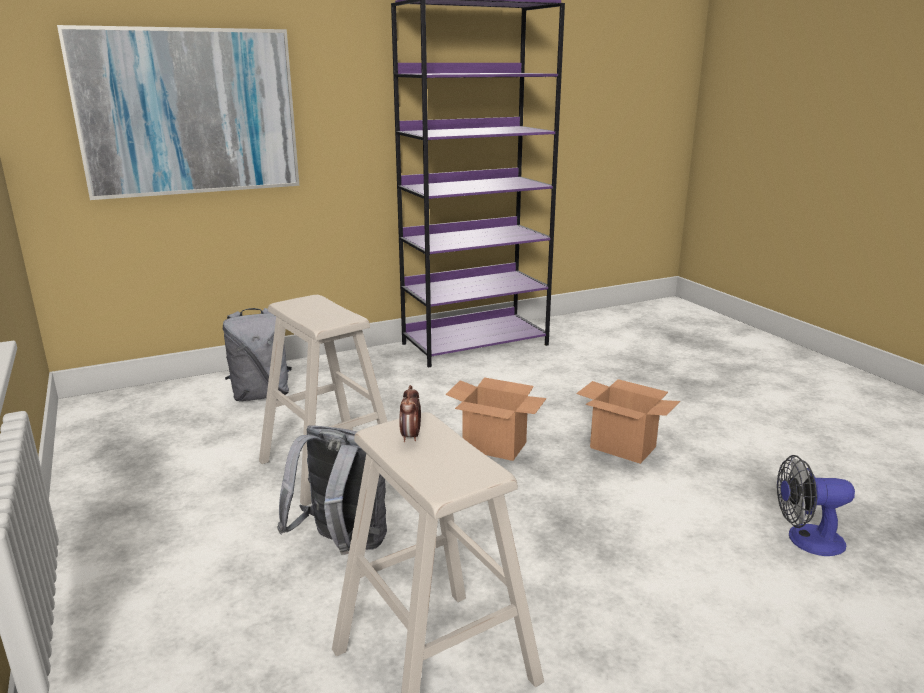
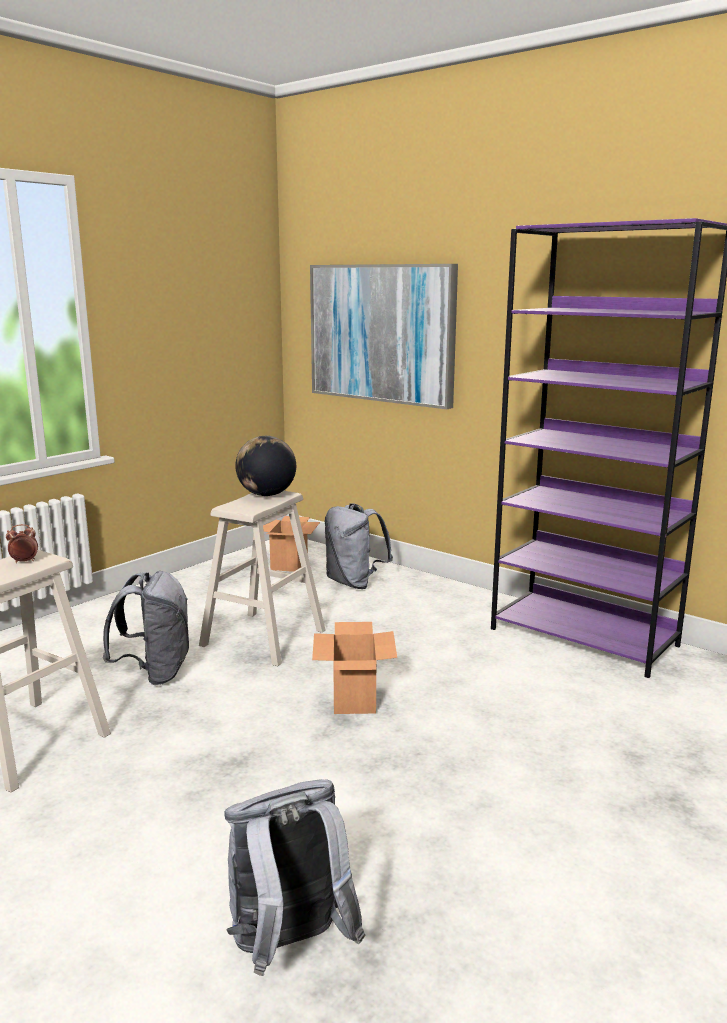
camera: 65 degrees right, 5 degrees down
(302, 305) = (266, 495): none -> globe
(622, 447) = (418, 773): cardboard box -> cardboard box (289, 564)
(806, 540) = (290, 946): fan -> grey backpack

